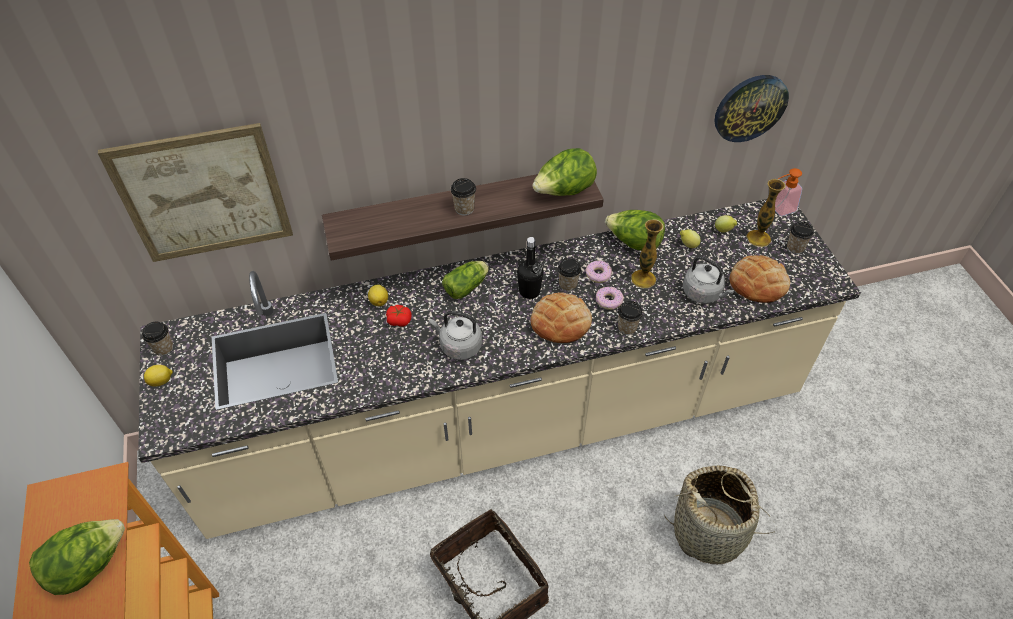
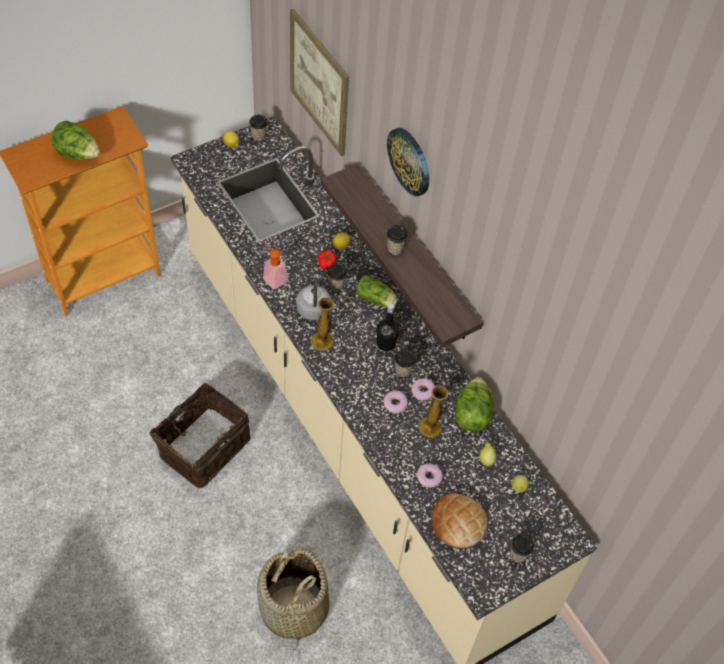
camera: 70 degrees right, 5 degrees up
(560, 321) = (360, 372): bread -> none
(564, 192) = (441, 312): lettuce -> none
(627, 328) = (369, 422): cup -> cup (336, 285)
(703, 293) = (429, 477): grey kettle -> donut
(750, 107) = (584, 427): wall clock -> wall clock (410, 161)
(758, 238) = (519, 520): vase -> vase (322, 341)
(778, 209) = (568, 537): soap dispenser -> soap dispenser (273, 277)

